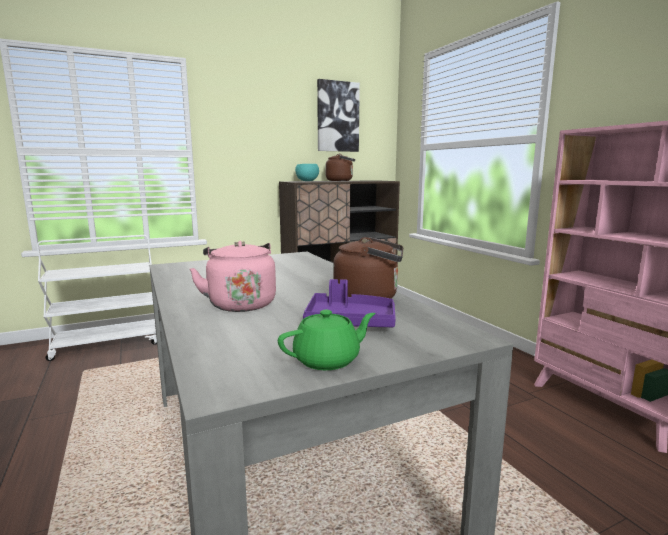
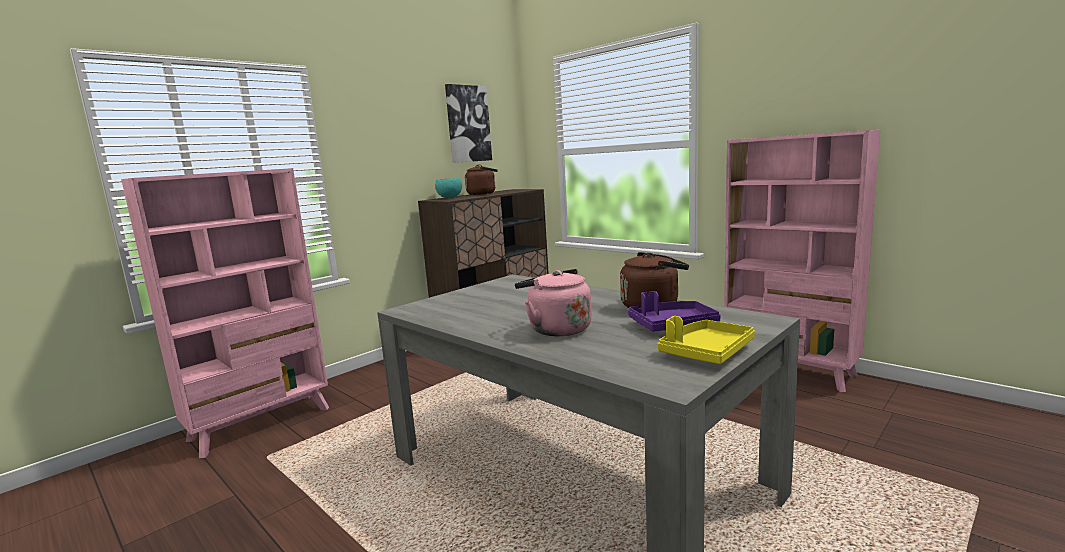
camera: 20 degrees left, 0 degrees up
(108, 344) = (262, 423): white cart -> pink bookcase
(328, 360) = (706, 352): green teapot -> yellow tray

